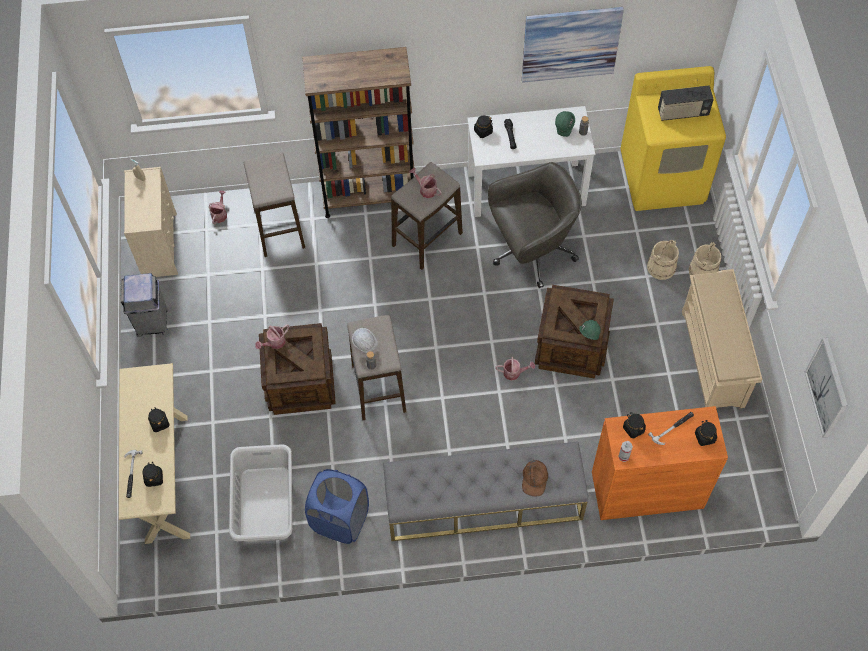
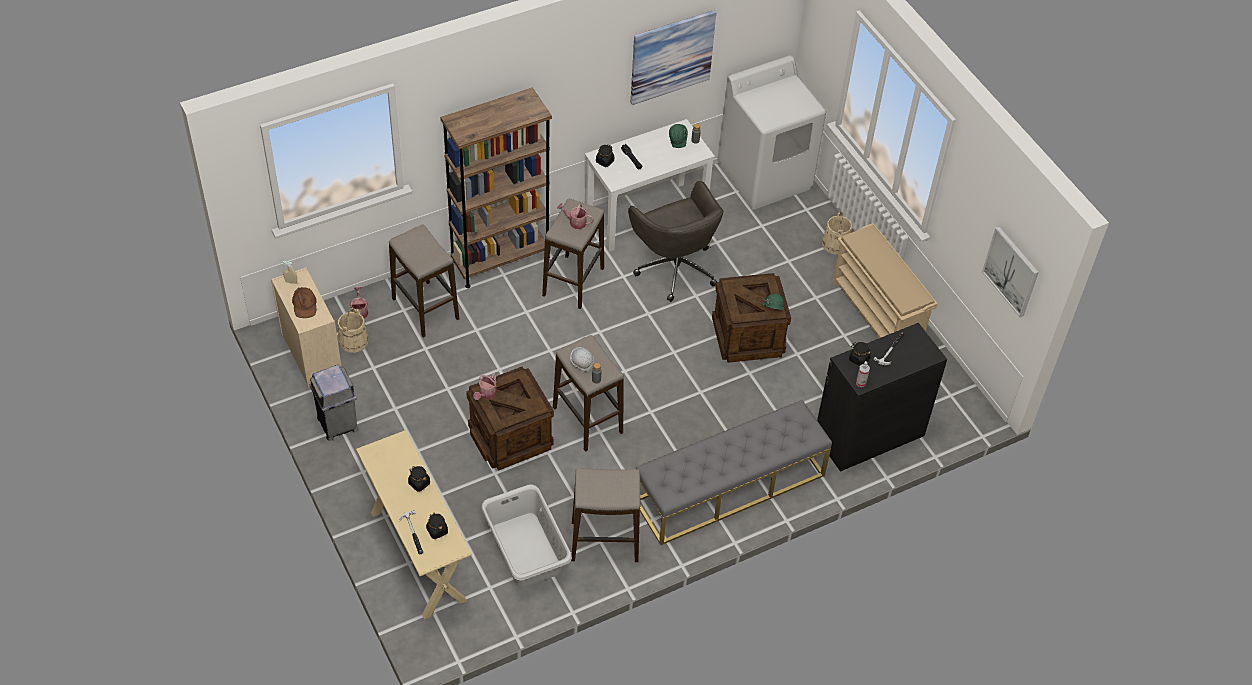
camera: 25 degrees left, 10 degrees down
(340, 520) = (604, 541): blue laundry basket -> stool
(514, 373) = (707, 372): watering can -> none
(531, 251) = (675, 267): grey office chair -> grey office chair turned 105 degrees clockwise
(534, 479) = (779, 440): brown cap -> brown cap (304, 305)
(647, 490) = (869, 435): orange cabinet -> black cabinet
(661, 267) = (797, 250): beige bucket -> beige bucket (353, 341)
(663, 178) = (765, 176): yellow washing machine -> white washing machine
(682, 113) = (781, 100): radio -> none
(704, 437) = (921, 349): black jar -> none

